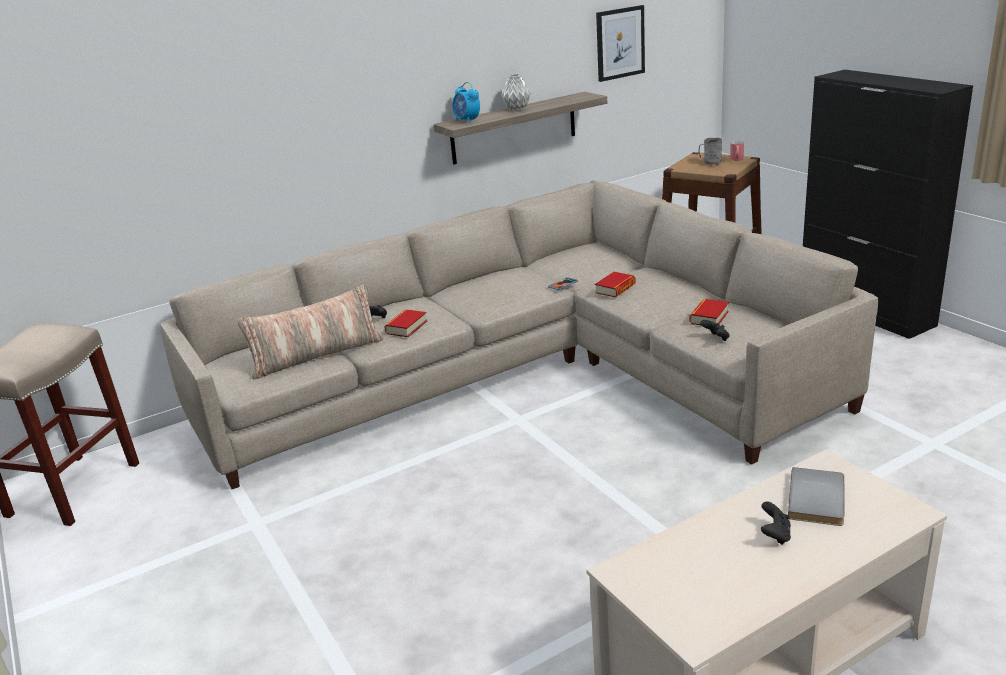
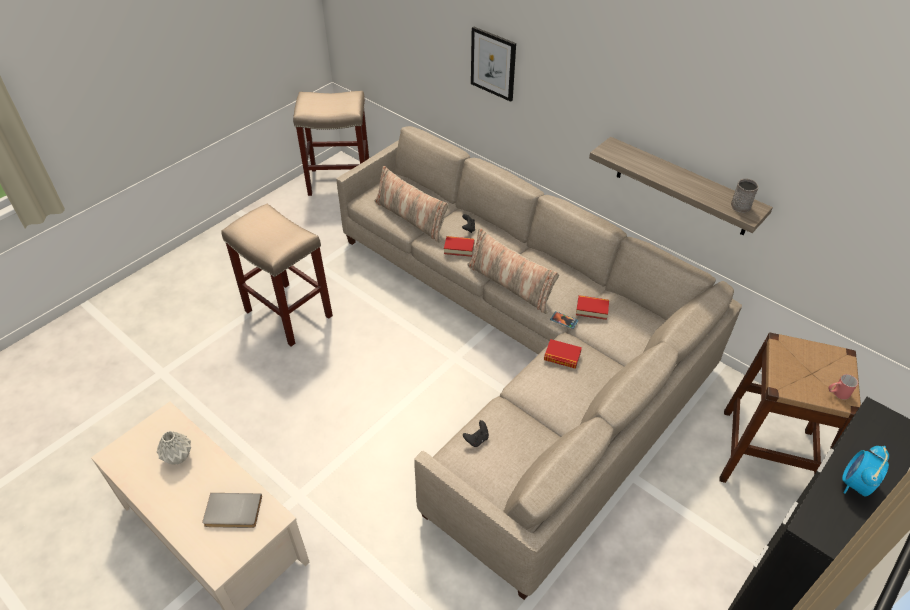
camera: 70 degrees right, 20 degrees up
(344, 559) = (290, 314): none -> beige stool
(467, 121) = (621, 154): alarm clock -> alarm clock (855, 484)
(490, 306) = (510, 285): none -> pillow
(516, 109) = (673, 175): grey vase -> grey vase (178, 456)
(620, 43) = (840, 192): picture -> picture (493, 63)
(709, 317) = (518, 431): book -> book (592, 309)
(710, 162) = (820, 369): grey mug -> grey mug (740, 204)
(775, 535) = (195, 489): black game controller -> none

